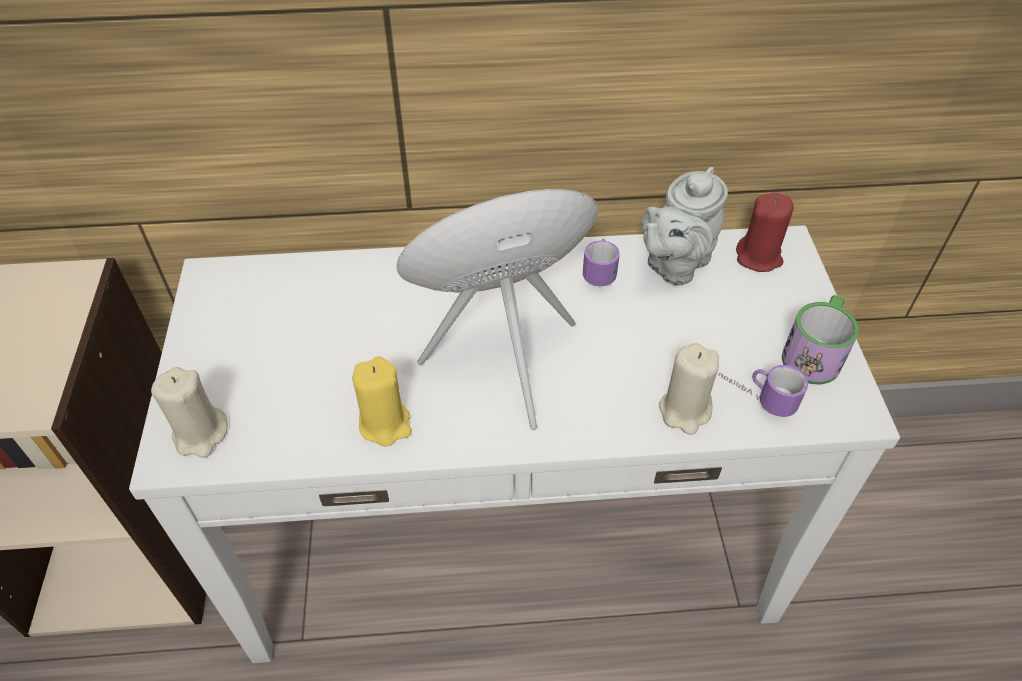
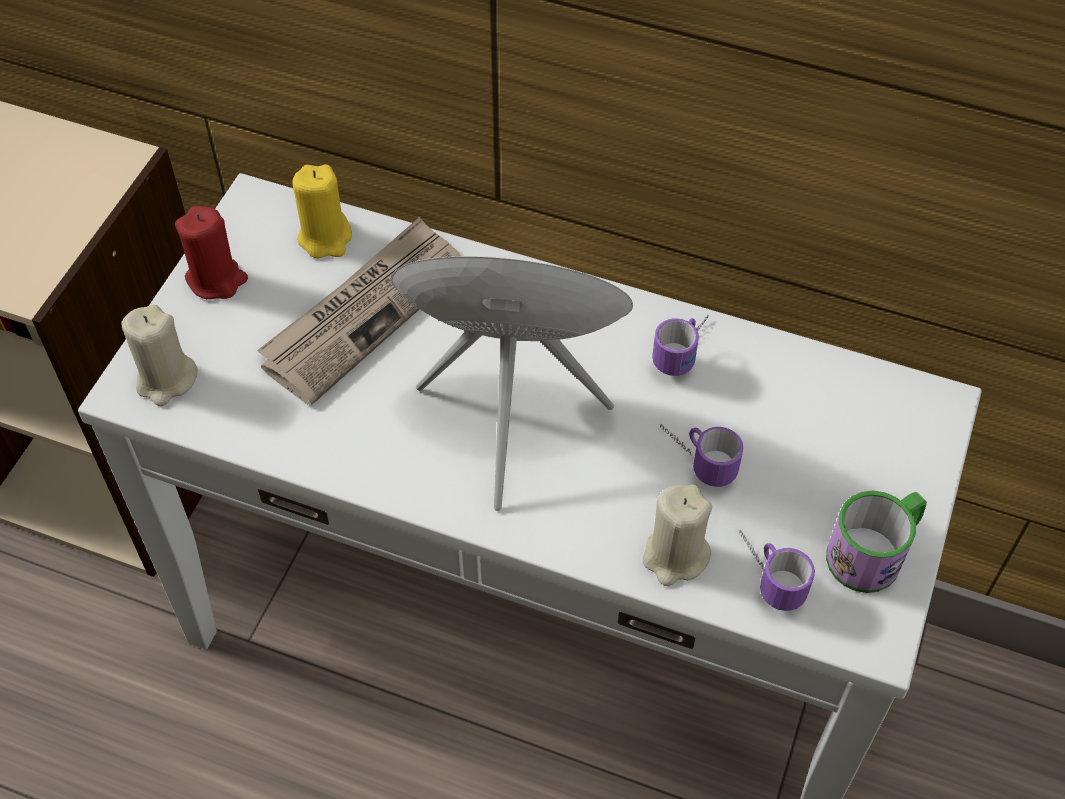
camera: 25 degrees right, 5 degrees up
(344, 324) = (364, 313): none -> newspaper
(385, 424) = (349, 441): yellow candle -> yellow candle (325, 238)
(654, 337) = (695, 458): none -> mug
(674, 264) = (777, 379): grey teapot -> none
(759, 257) = (889, 408): red candle -> red candle (216, 279)

